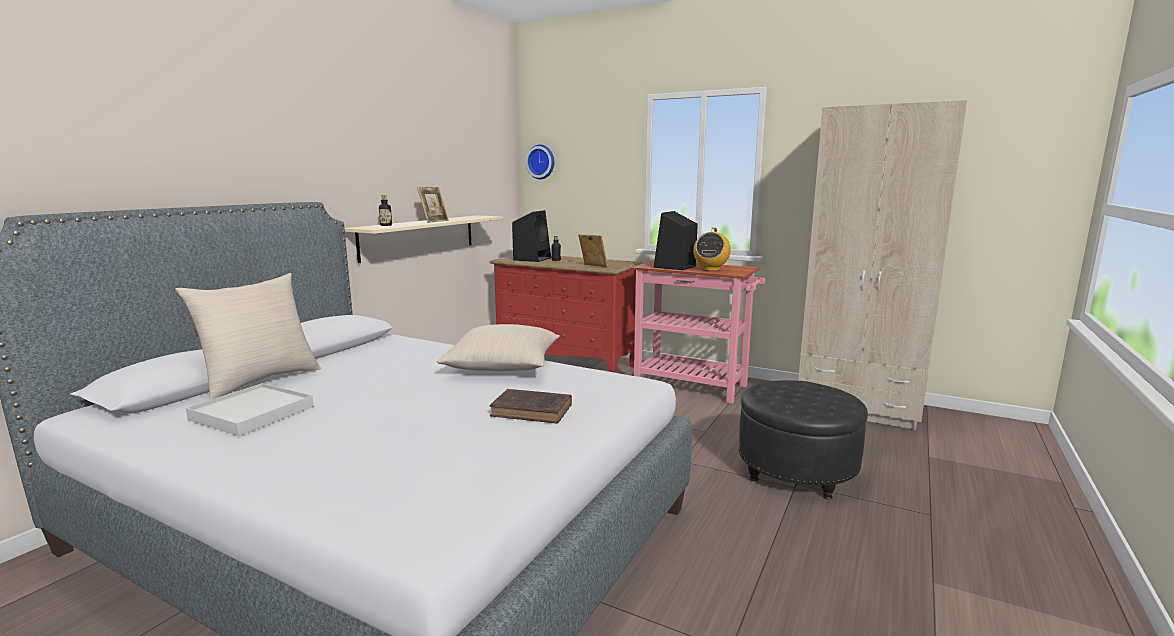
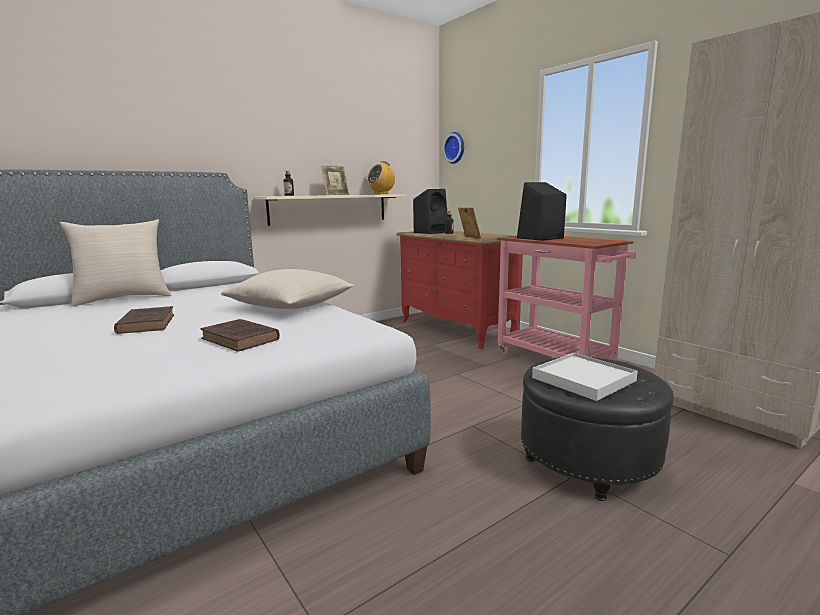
camera: 25 degrees right, 0 degrees up
(252, 413) = (72, 316): white tray -> white tray (583, 379)
(385, 408) = (147, 323): none -> brown book
(710, 269) = (572, 241): radio -> radio (381, 194)

